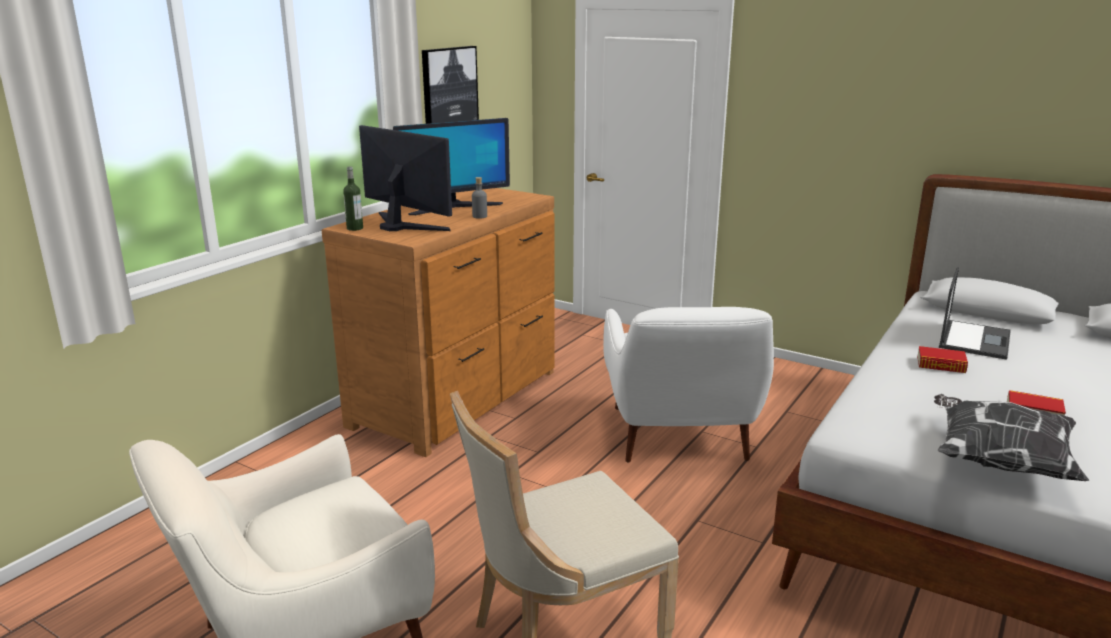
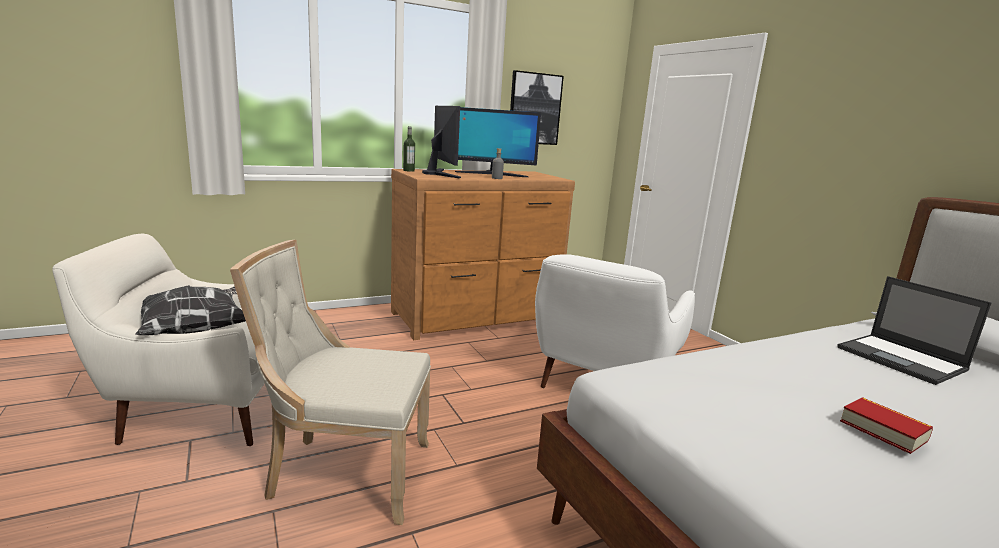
camera: 30 degrees right, 5 degrees down
(941, 365) = (821, 364): book -> none
(974, 339) = (902, 359): laptop -> laptop turned 90 degrees clockwise
(998, 461) = (761, 454): pillow -> pillow (195, 330)

